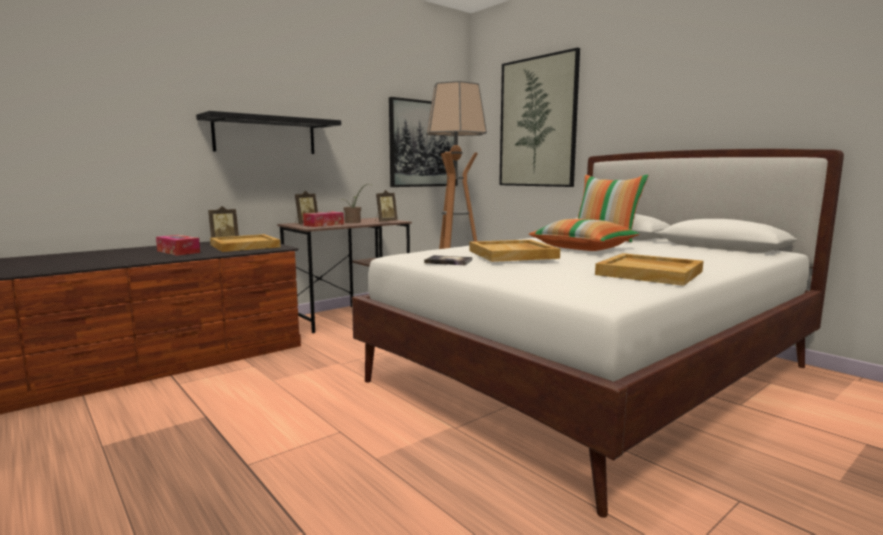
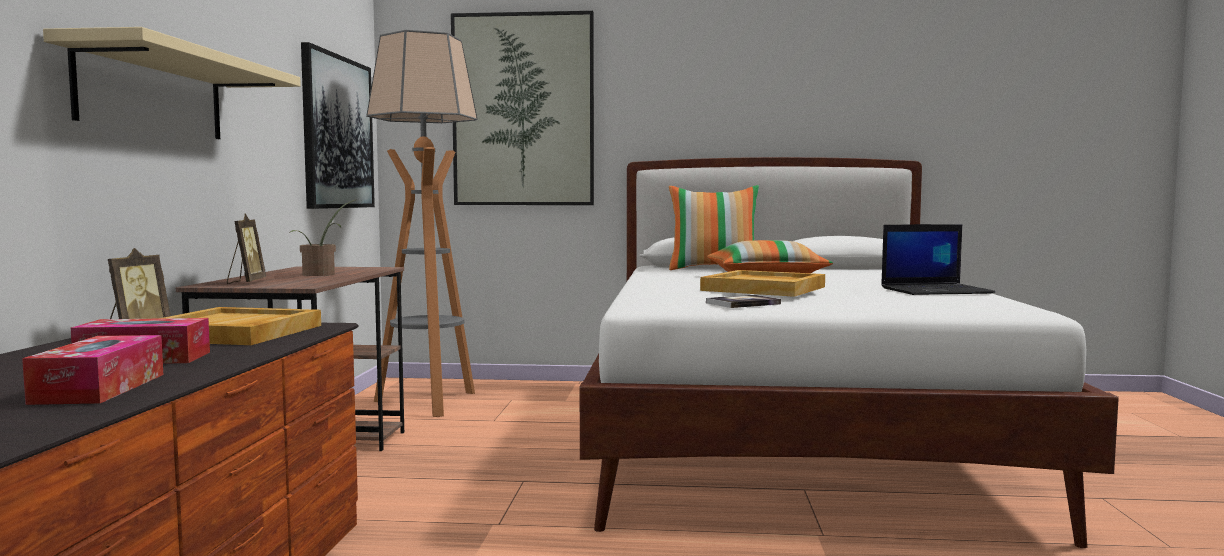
camera: 45 degrees left, 5 degrees down
(265, 136) = (153, 94): black shelf -> beige shelf
(324, 225) = (296, 281): tissue box -> tissue box (99, 388)
(385, 222) = (370, 270): picture frame -> none
(650, 273) = (936, 290): beige tray -> laptop

